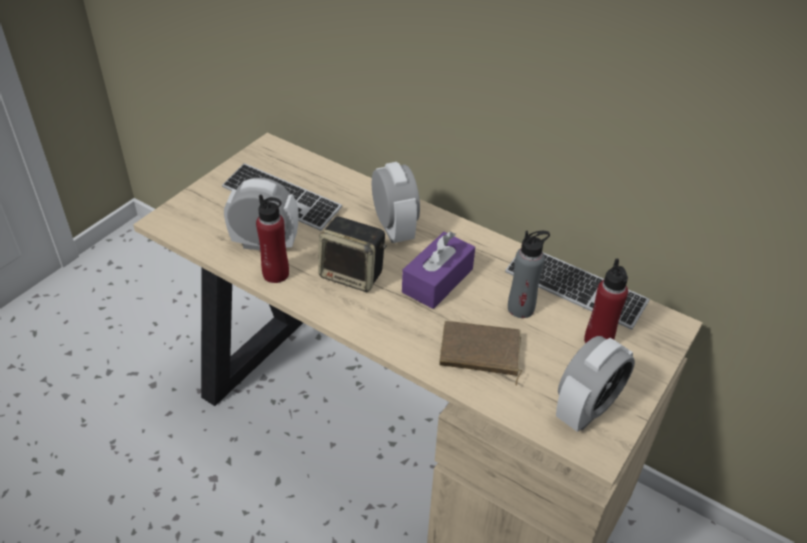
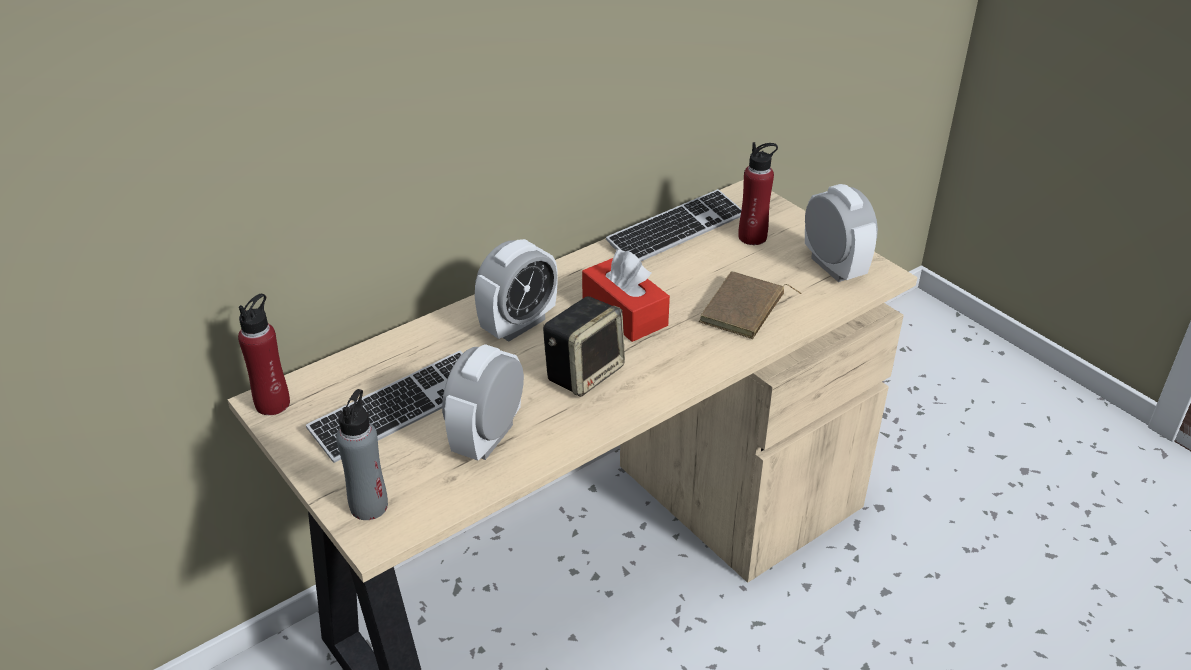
camera: 70 degrees left, 5 degrees down
(276, 274) = (552, 437): red bottle -> red bottle (273, 403)
(394, 229) = (518, 325): alarm clock -> alarm clock turned 135 degrees clockwise
(437, 280) = (624, 313): purple tissue box -> red tissue box
(521, 308) = (690, 269): grey bottle -> grey bottle (369, 506)

